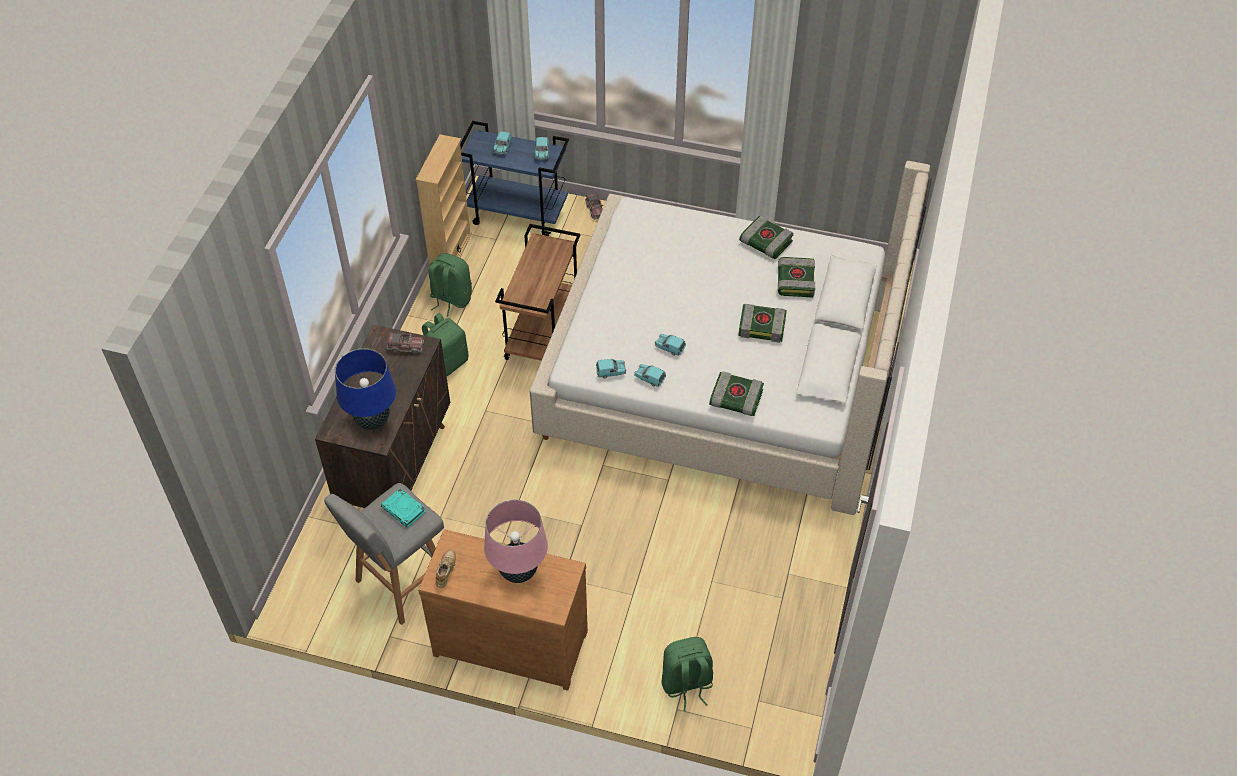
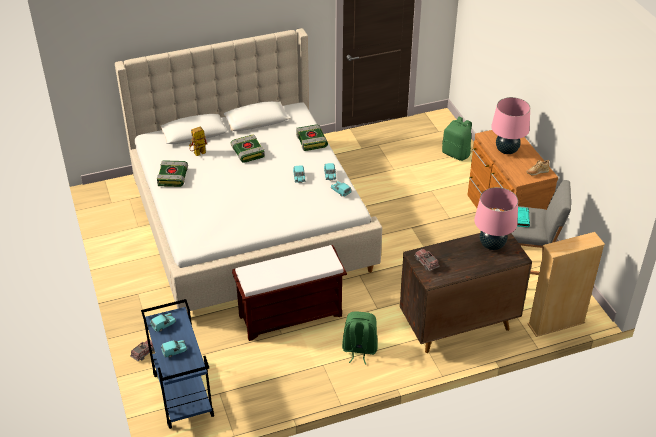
camera: 125 degrees left, 10 degrees down
(372, 420) = (492, 245): blue table lamp -> pink table lamp
(450, 253) = (256, 411): beige bookcase -> beige bookcase (556, 324)
(450, 299) = (301, 383): green backpack -> none
(543, 335) = (291, 315): brown cart -> brown bench
(795, 281) = (197, 154): book -> toy robot

